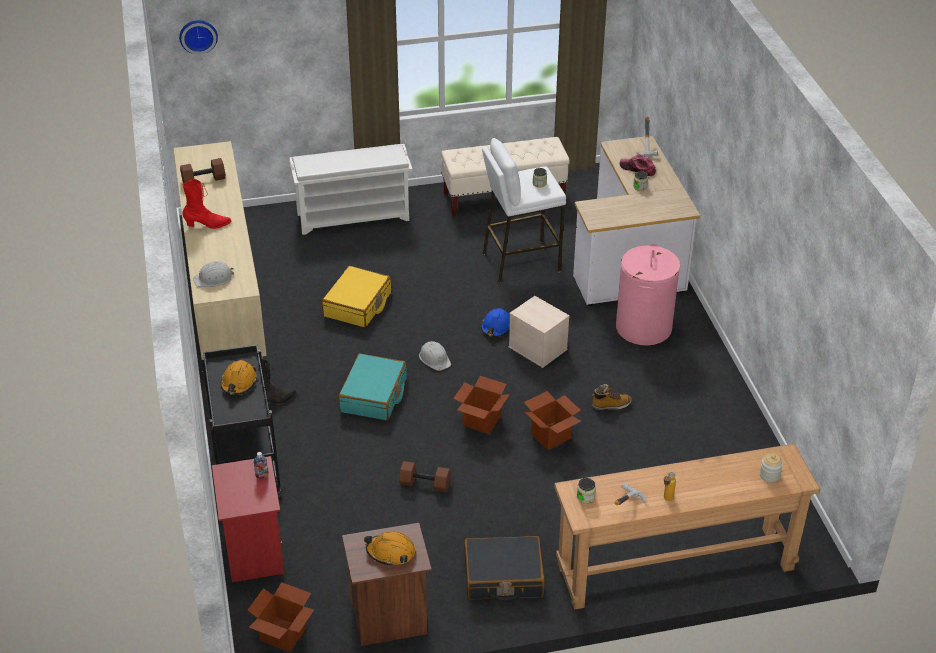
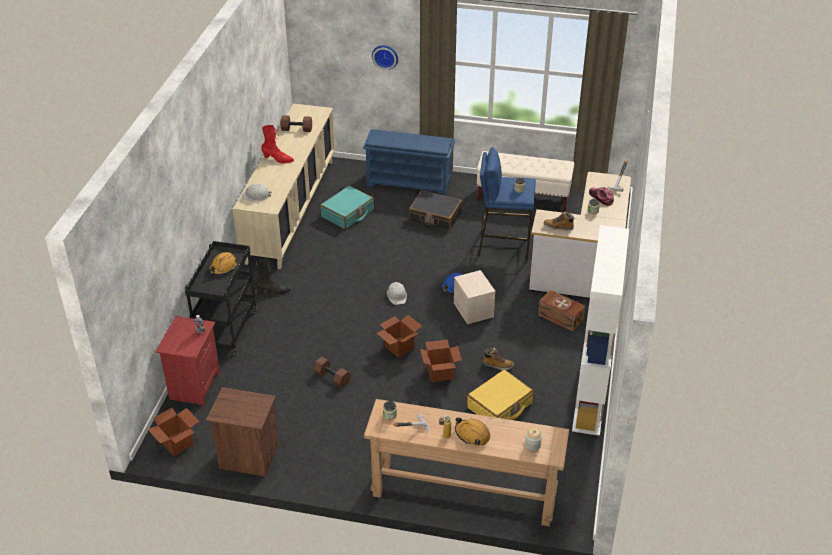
camera: 25 degrees right, 0 degrees up
(198, 35) = (317, 27): wall clock -> wall clock (385, 56)
(354, 216) = (409, 183): white shoe rack -> blue shoe rack
(358, 305) = (371, 244): yellow suitcase -> yellow suitcase (499, 406)
(374, 395) = (339, 308): turquoise suitcase -> turquoise suitcase (347, 214)
(390, 552) = (243, 408): orange hard hat -> orange hard hat (472, 434)
(503, 577) = (340, 457): black suitcase -> black suitcase (435, 217)
(520, 261) = (503, 245): white stool -> blue stool
(615, 216) = (558, 227): none -> boot
(644, 328) = (560, 318): pink laundry basket -> brown storage box
(739, 409) = (590, 398): none -> white bookcase

